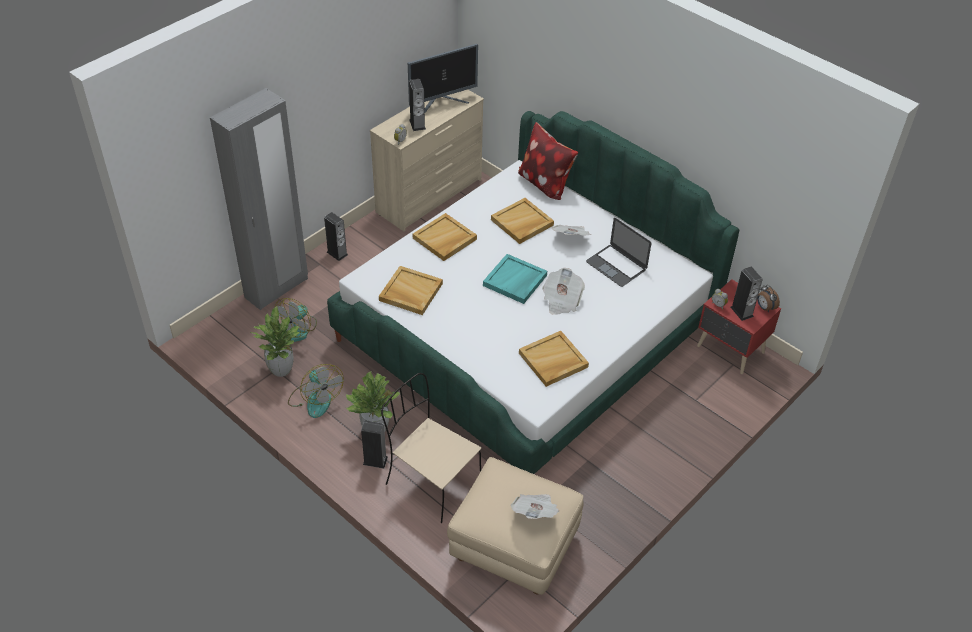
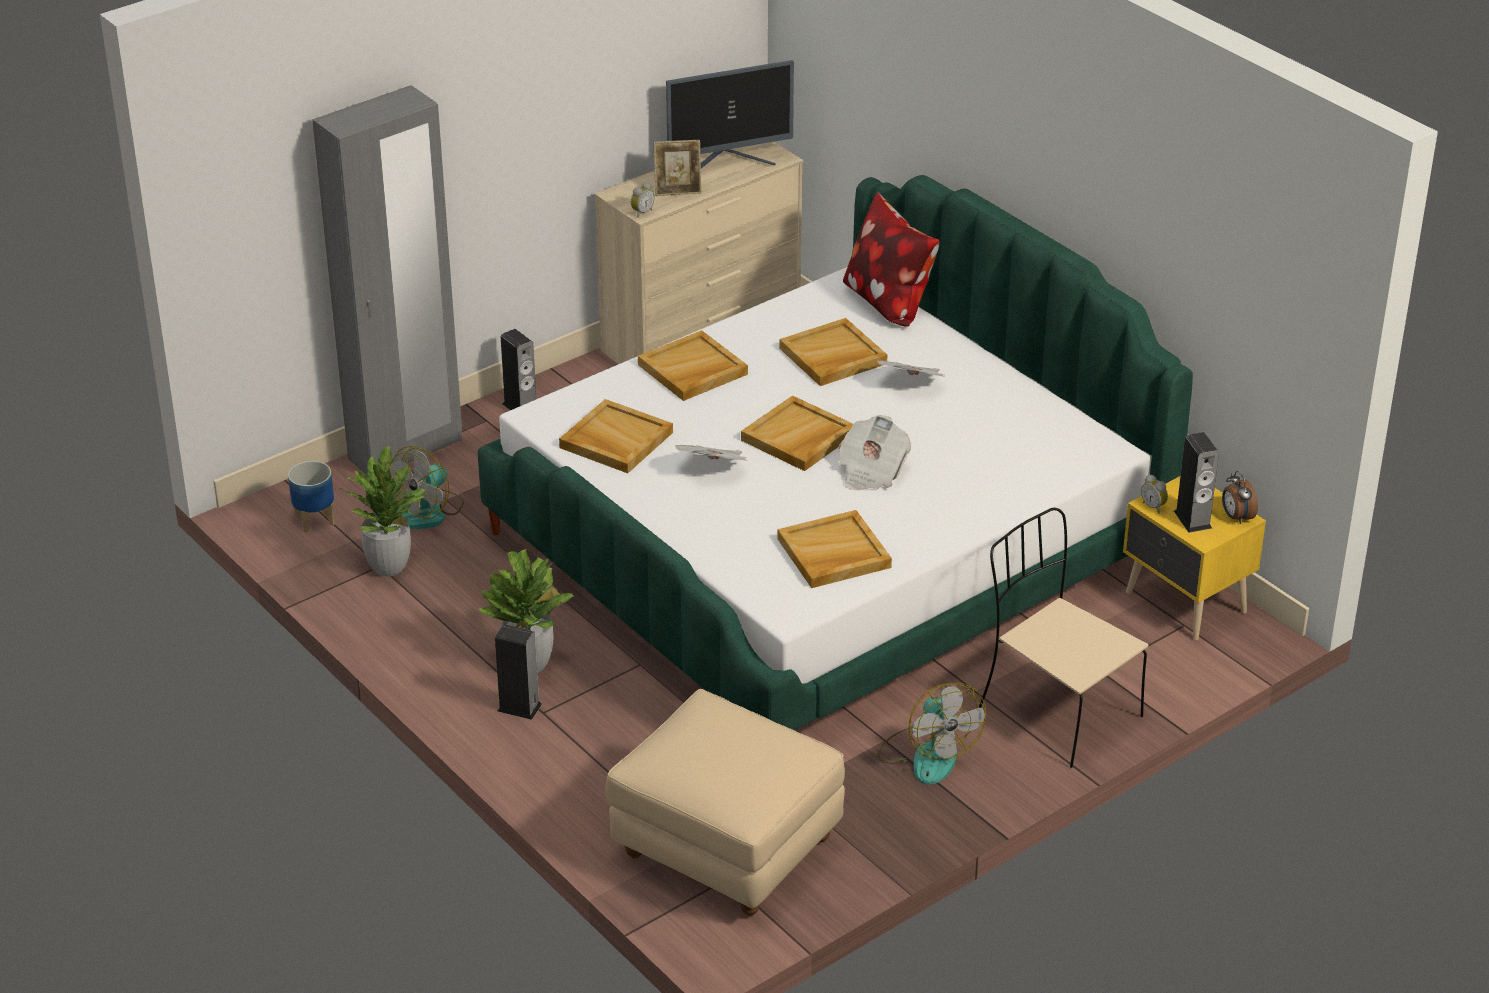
camera: 10 degrees right, 10 degrees down
(232, 341) = (314, 519): none -> planter
(315, 399) = (437, 612): fan -> fan (927, 754)
(417, 124) = (678, 190): speaker -> picture frame
(431, 481) = (608, 744): beige chair -> beige chair (1056, 710)
(515, 281) = (798, 438): turquoise tray -> beige tray
(535, 513) = (753, 765): newspaper -> newspaper (714, 468)
(616, 265) = (981, 429): laptop -> none
(730, 350) = (1185, 604): red nightstand -> yellow nightstand

